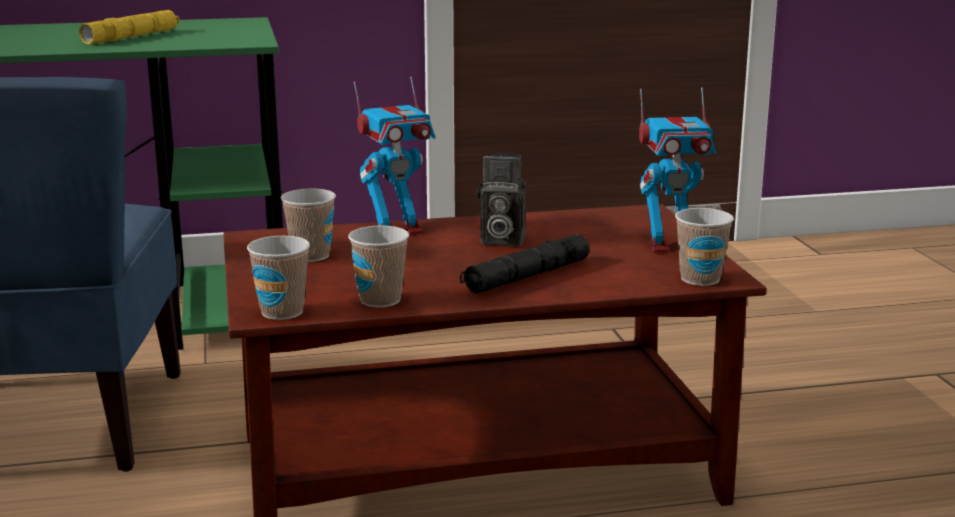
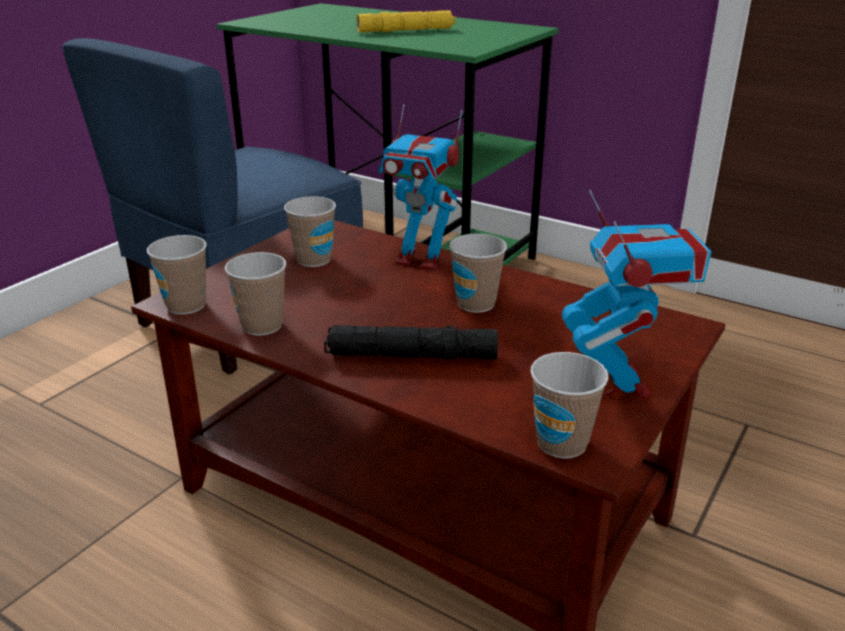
camera: 45 degrees right, 10 degrees up
(499, 240) = (476, 304): camera -> cup
(671, 246) = (620, 383): toy robot -> toy robot turned 135 degrees counterclockwise

